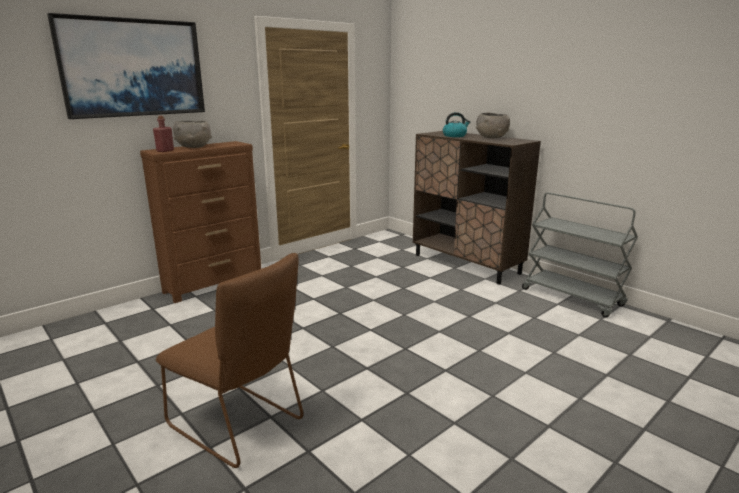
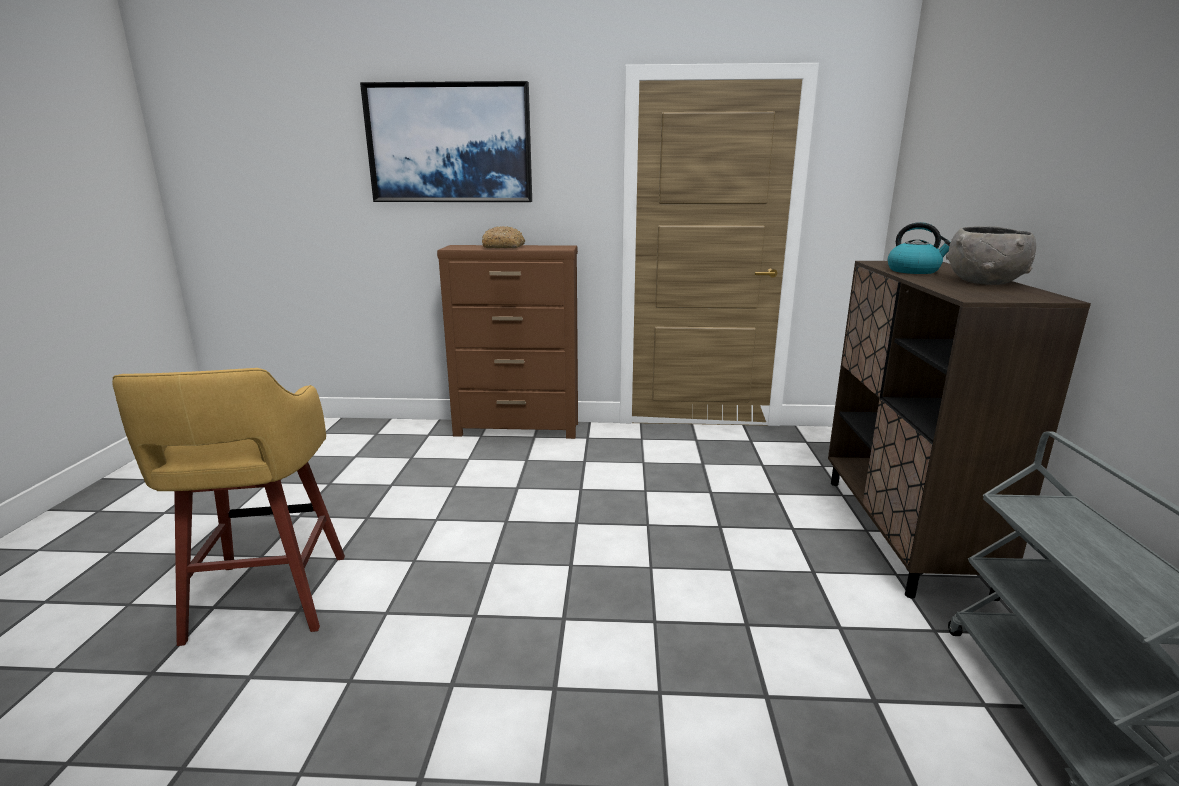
camera: 45 degrees right, 0 degrees up
(165, 151) = (462, 247): red bottle -> none
(194, 147) = (504, 247): grey bowl -> bread
(240, 425) = (266, 600): brown chair -> yellow stool

